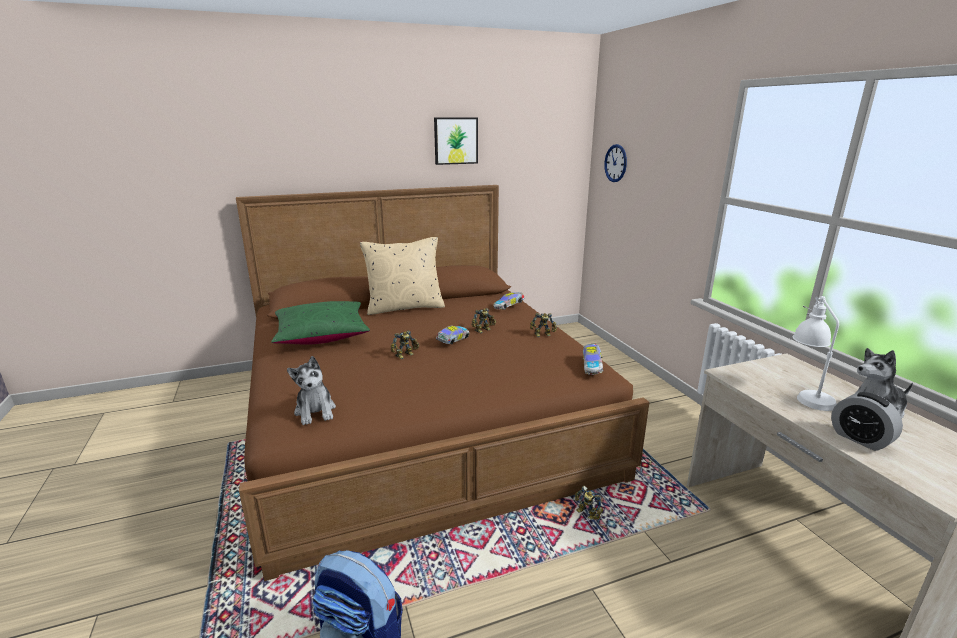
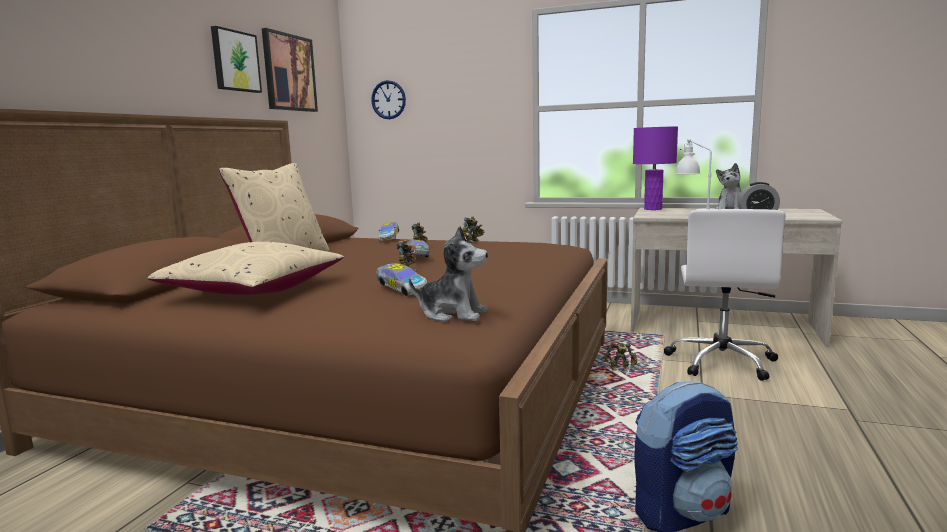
camera: 50 degrees left, 10 degrees down
(322, 335) = (254, 290): green pillow -> beige pillow
(516, 142) = (289, 73): none -> picture
(591, 366) = (554, 243): toy car -> toy car (401, 290)
(694, 577) = (721, 362): none -> white office chair
(788, 363) = (653, 209): none -> purple table lamp

